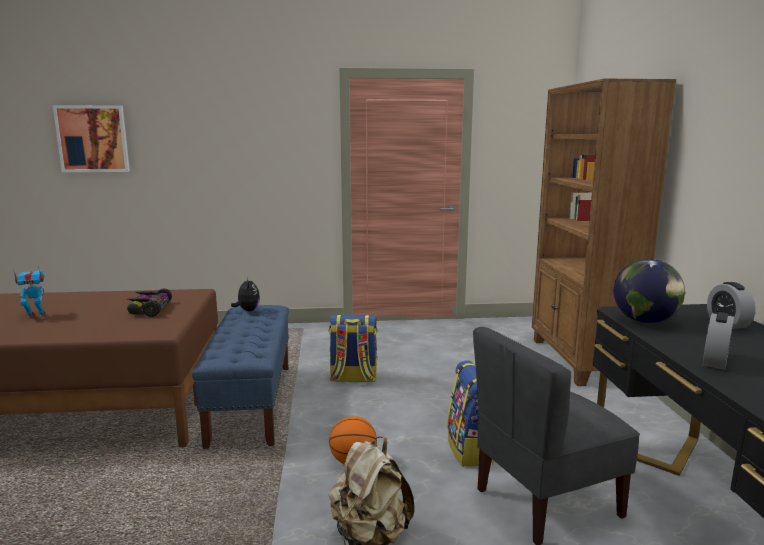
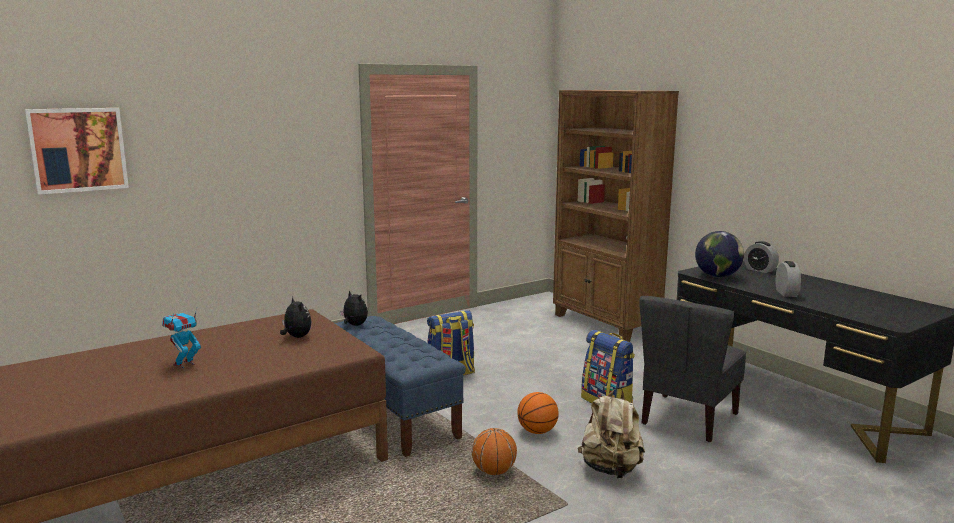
camera: 30 degrees left, 0 degrees up
(149, 309) = (296, 337): toy car -> plush toy
(253, 493) = (494, 472): none -> basketball

